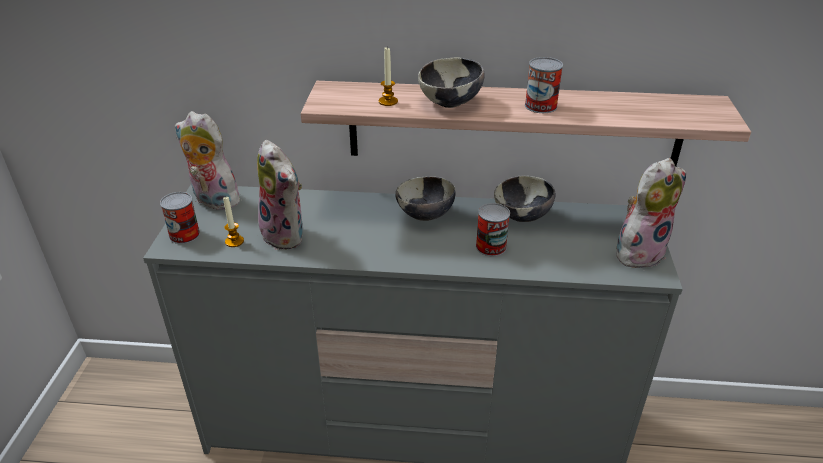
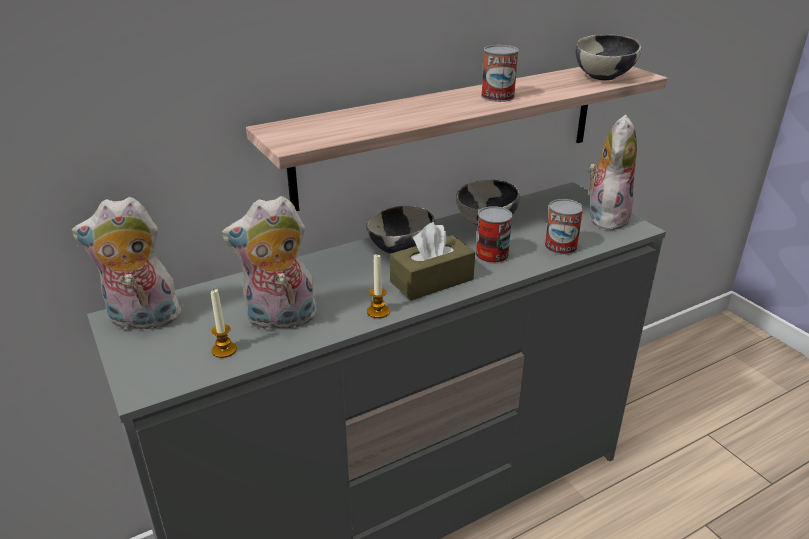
camera: 35 degrees left, 5 degrees down
(184, 234) = (148, 368): can -> can (560, 246)
(287, 235) = (280, 320): plush toy -> plush toy turned 150 degrees clockwise
(388, 101) = (356, 125): candle -> candle (378, 312)
(418, 249) = (431, 281): none -> brown tissue box
(450, 103) = (418, 112): bowl -> bowl (604, 77)

